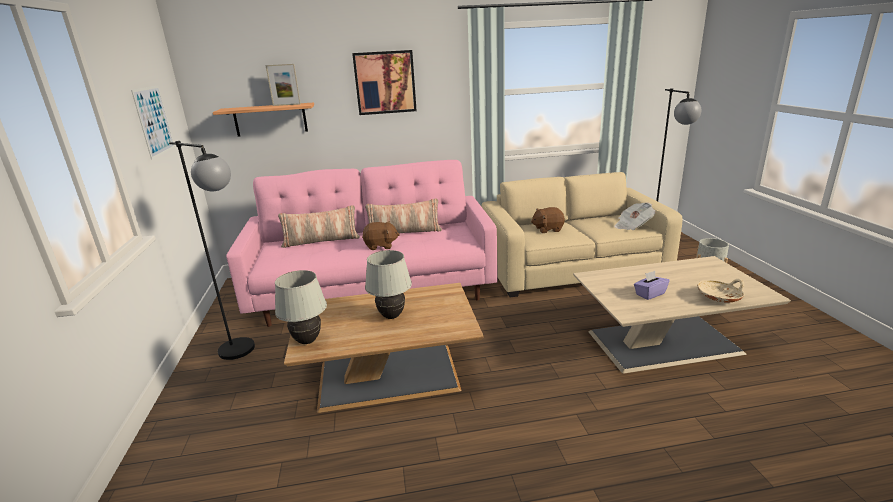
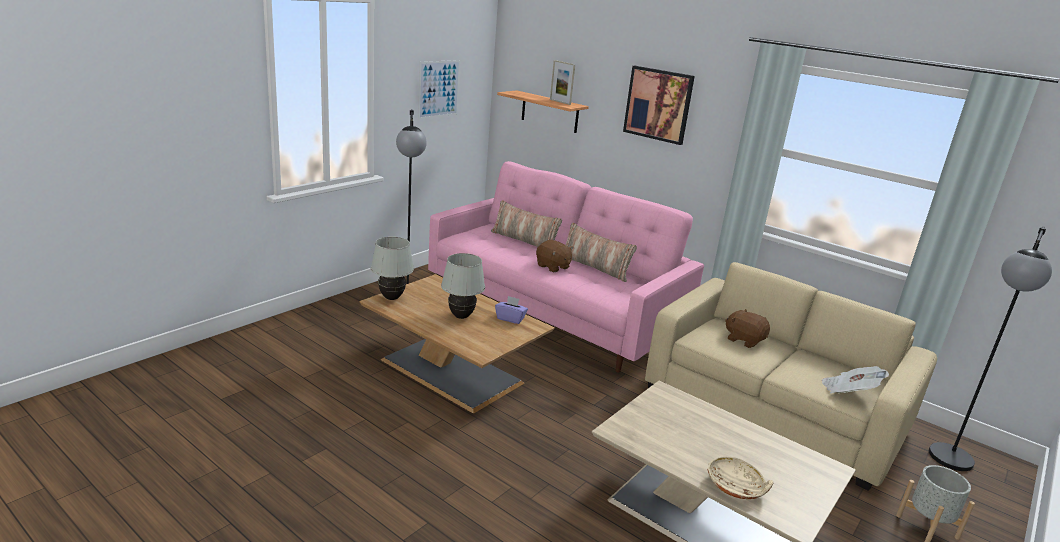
camera: 45 degrees right, 0 degrees up
(649, 294) = (677, 436): purple tissue box -> purple tissue box (510, 319)

